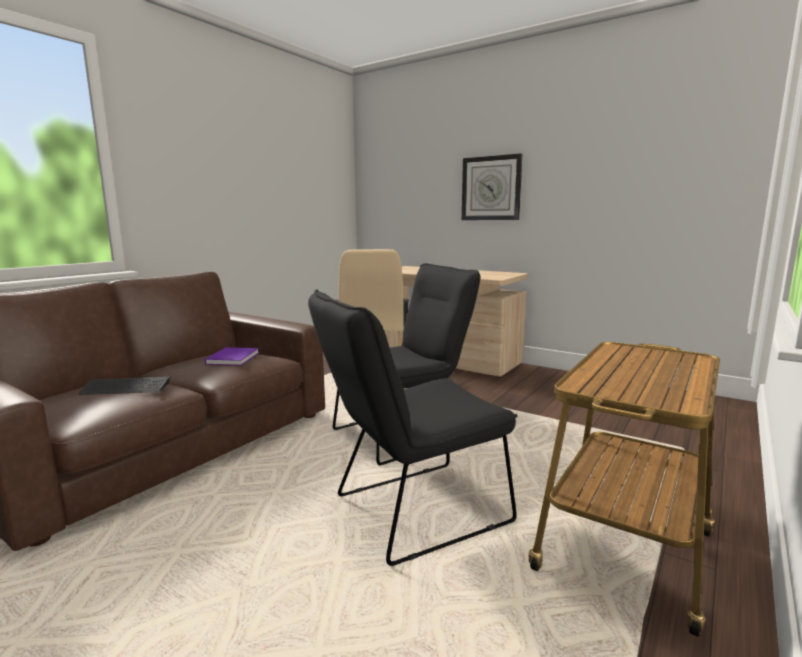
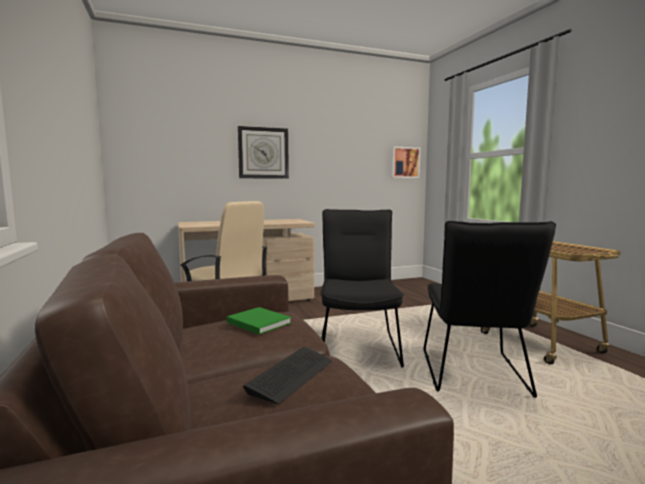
camera: 55 degrees left, 5 degrees down
(234, 358) = (257, 322): purple book -> green book
(733, 188) = (404, 162): none -> picture

